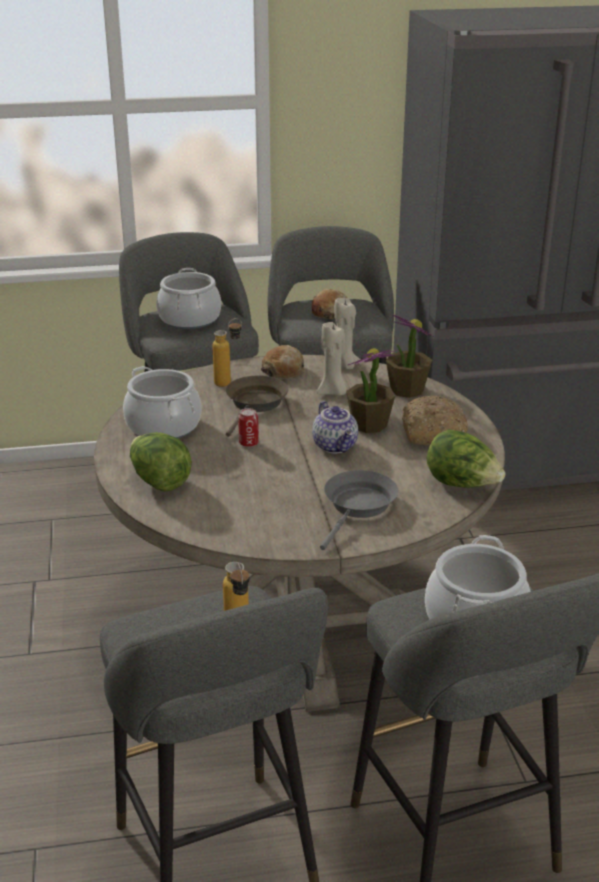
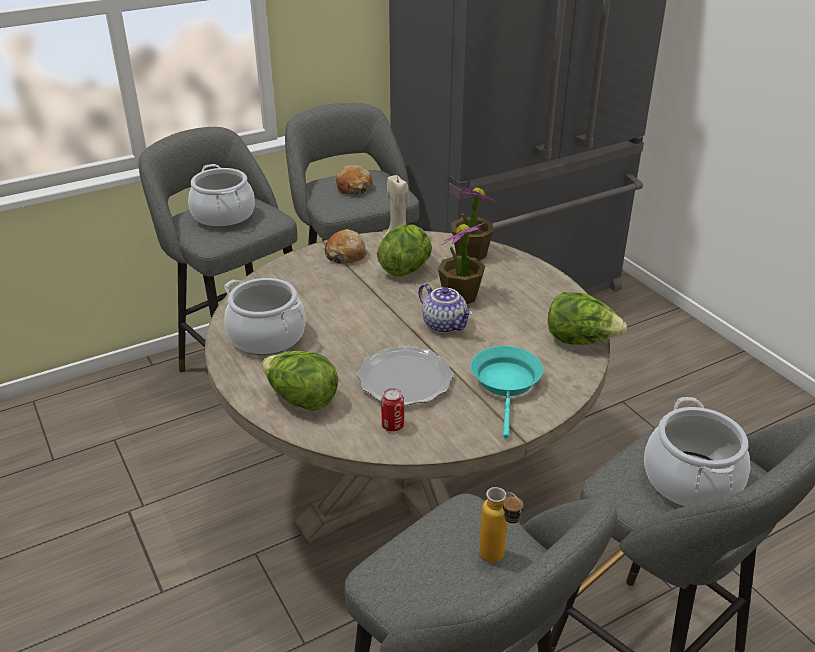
camera: 20 degrees left, 5 degrees up
(229, 382) = (301, 276): bottle -> none
(249, 443) = (362, 338): can -> can (392, 425)
(255, 404) = (342, 295): brown frying pan -> none
(264, 484) = (405, 380): none -> plate
(333, 392) = (406, 269): beige candle -> lettuce
(358, 507) = (506, 384): grey frying pan -> turquoise frying pan
(432, 432) = (519, 292): bread -> none

